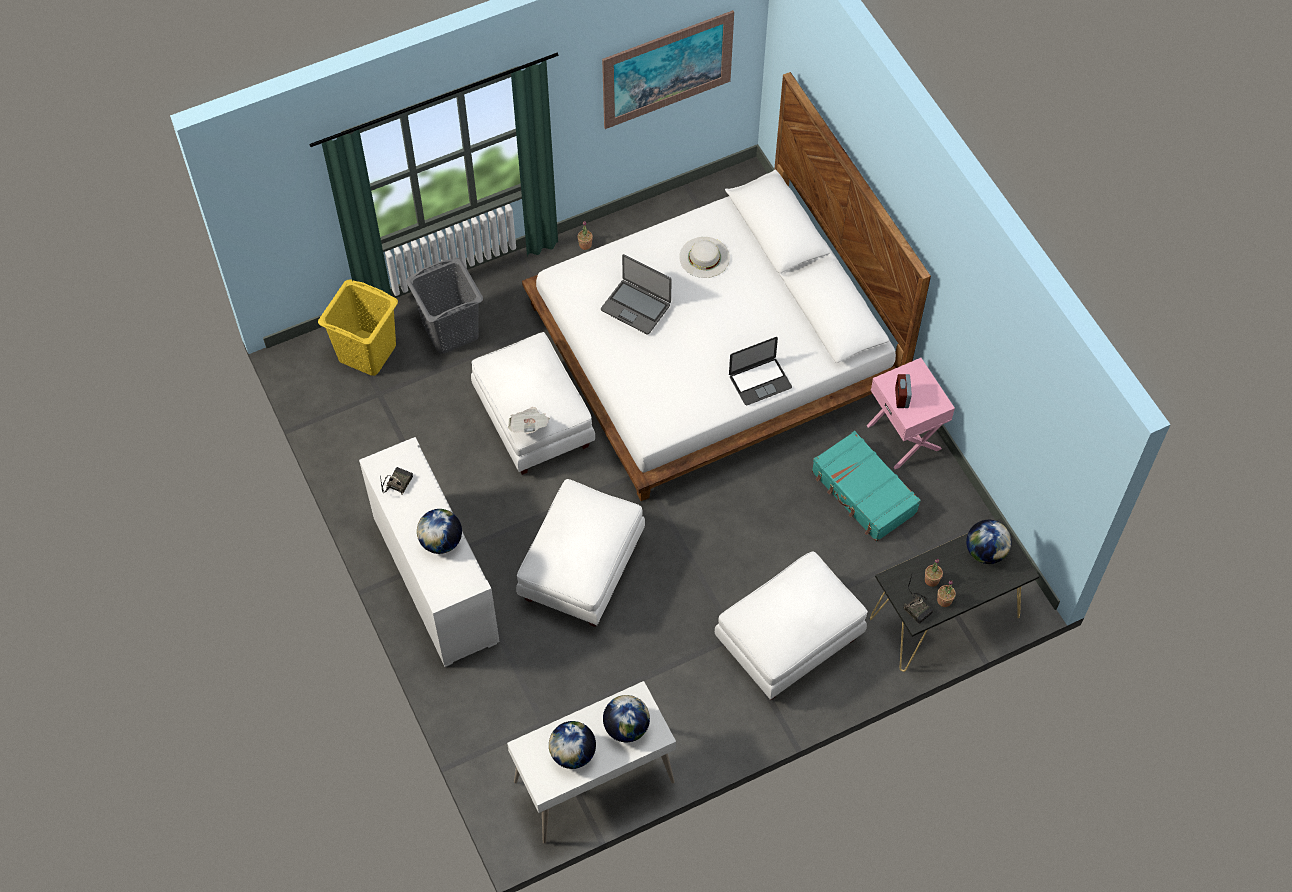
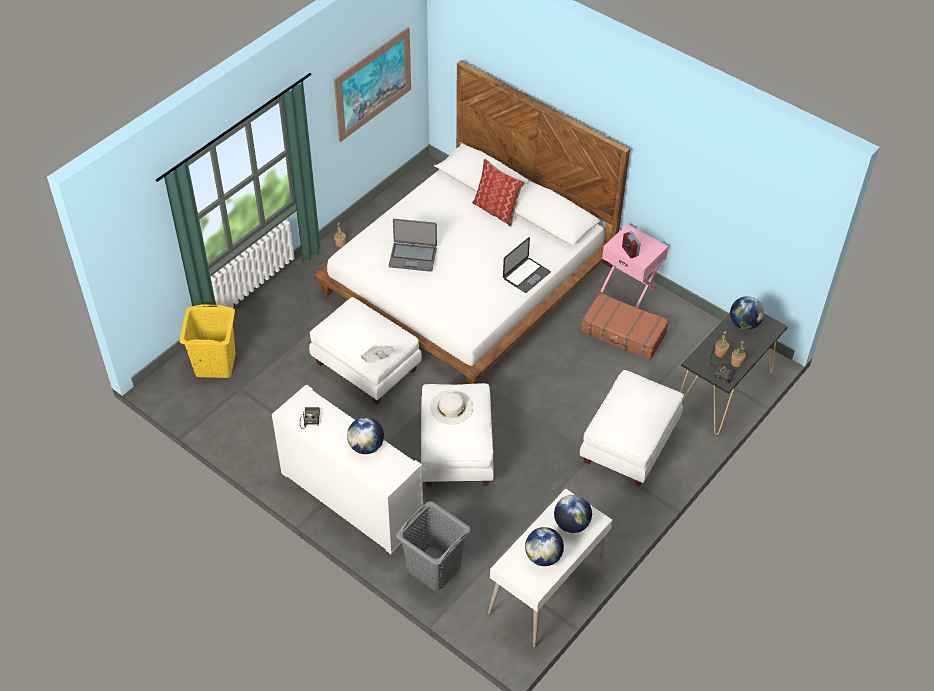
camera: 25 degrees left, 10 degrees down
(451, 330) = (271, 329): grey laundry basket -> grey laundry basket (434, 567)
(704, 257) = (442, 212): white hat -> white hat (451, 407)
(772, 278) = (497, 210): none -> pillow
(863, 493) = (623, 333): turquoise suitcase -> brown suitcase

